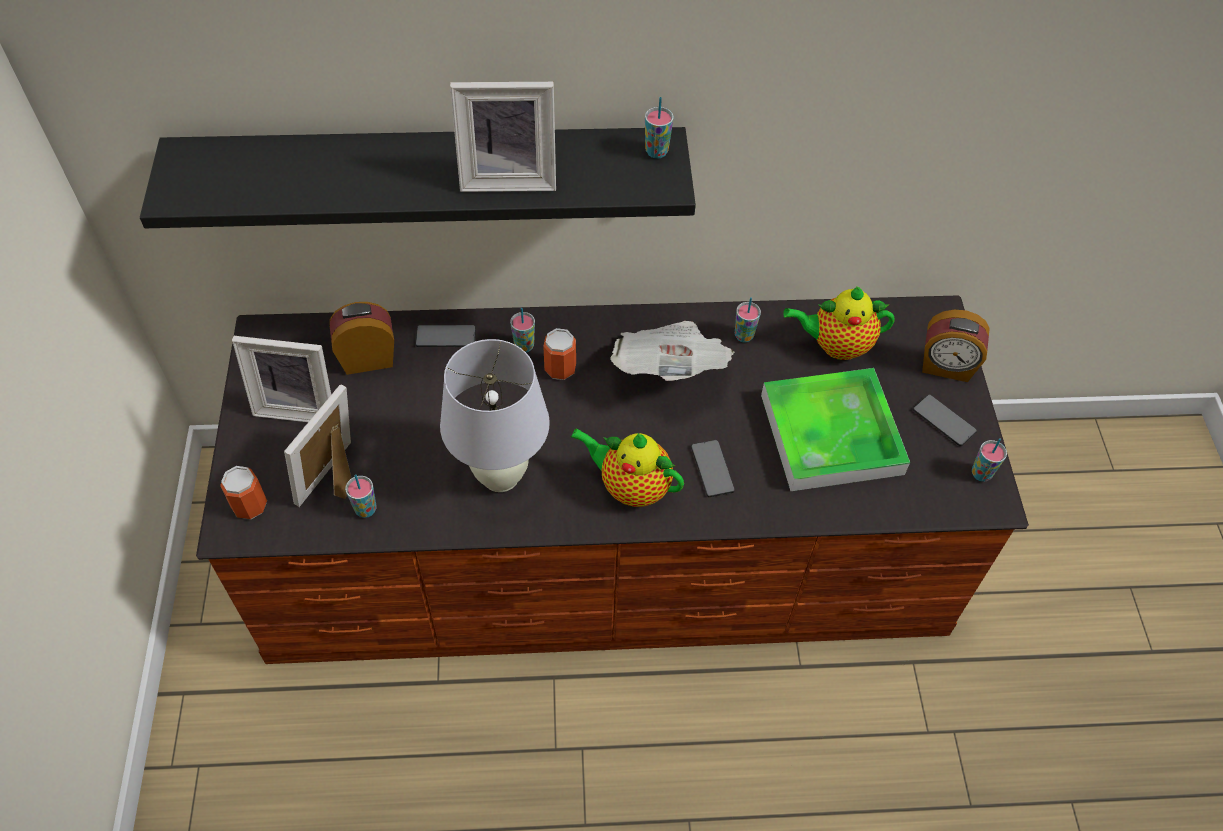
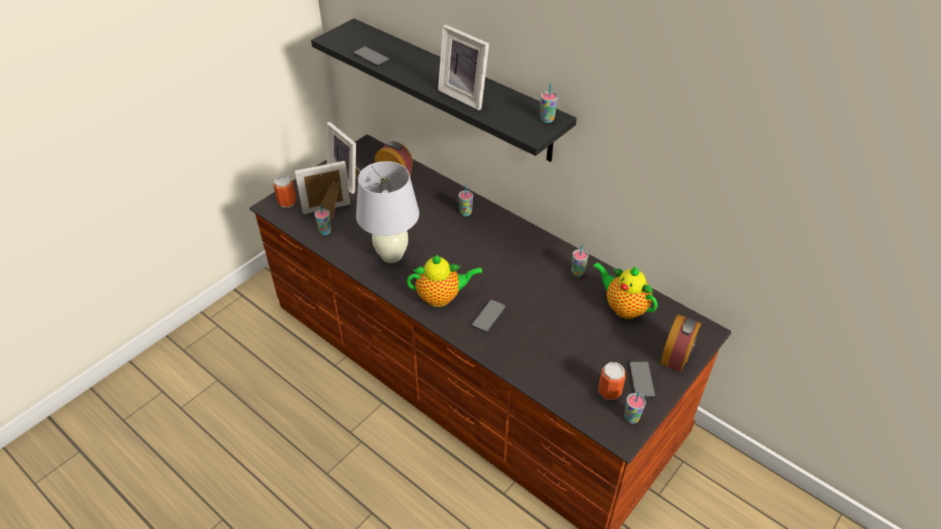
camera: 45 degrees right, 10 degrees down
(446, 337) = (436, 189): phone -> phone (371, 57)
(560, 369) = (470, 231): can -> can (609, 391)
(630, 486) = (441, 297): teapot -> teapot turned 105 degrees clockwise
(670, 370) = (521, 263): newspaper -> none
(831, 434) = (568, 343): tray -> none
(946, 367) = (676, 357): alarm clock -> alarm clock turned 120 degrees counterclockwise

